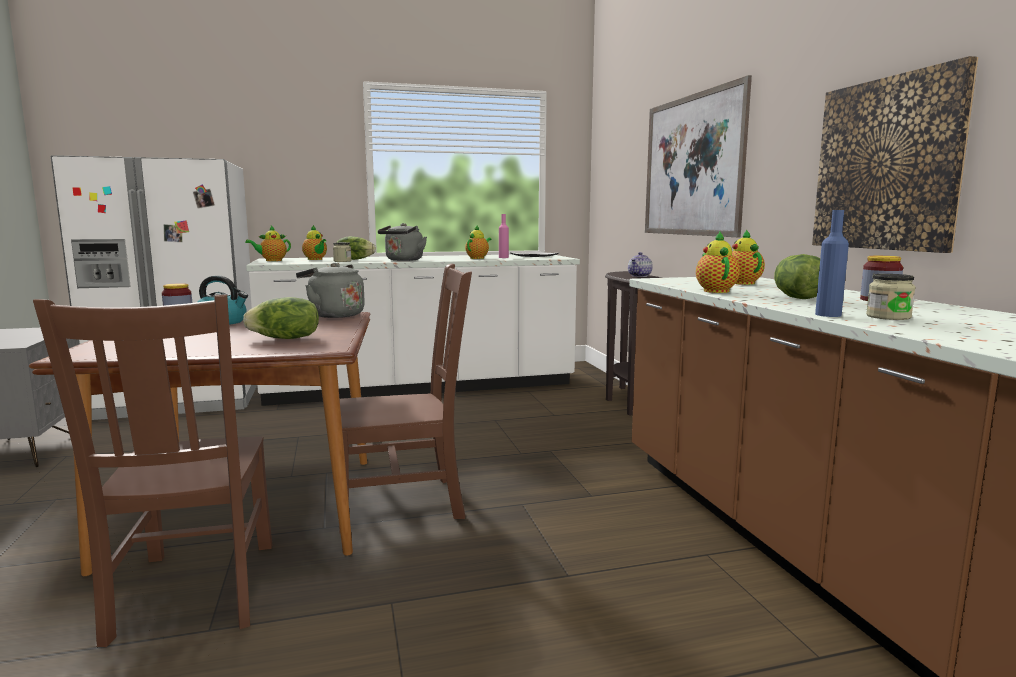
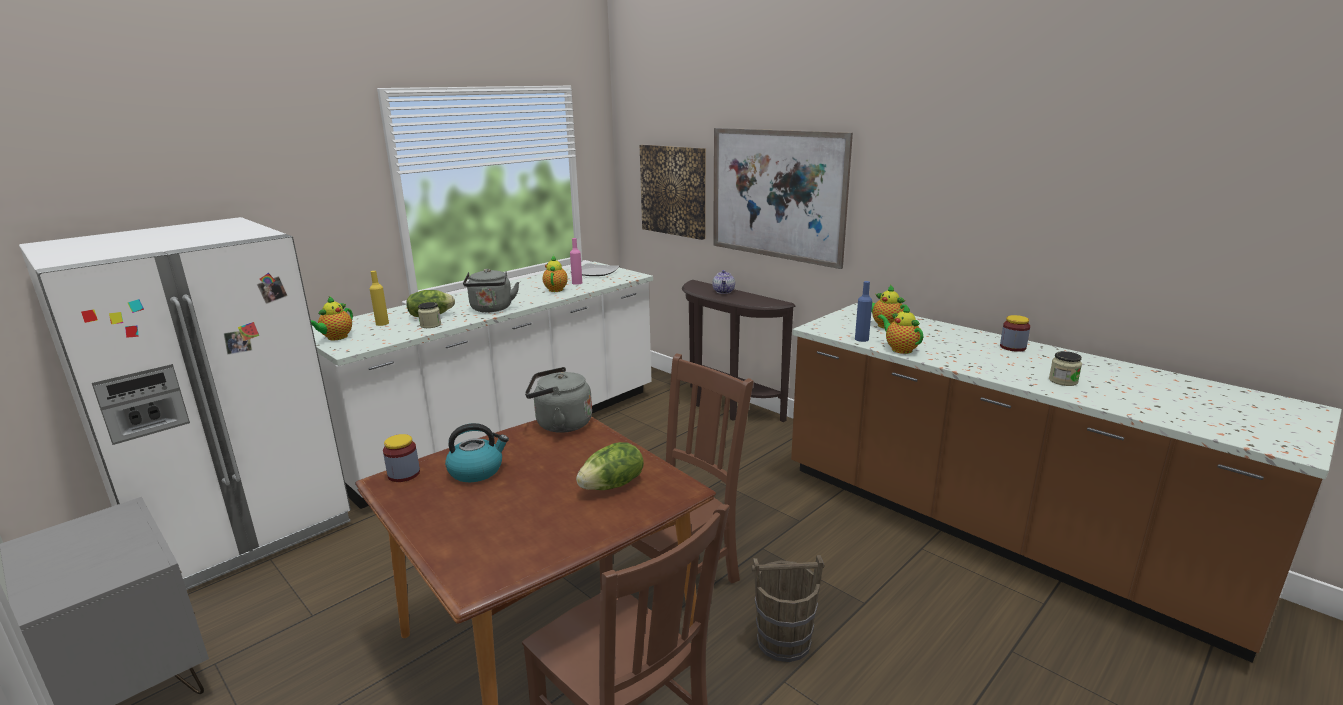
camera: 30 degrees left, 10 degrees up
(316, 259) = (382, 323): teapot -> yellow bottle
(438, 574) = (784, 641): none -> brown bucket
(796, 298) = (967, 354): lettuce -> none
(828, 315) = (1032, 385): blue bottle -> blue bottle (861, 339)
(887, 164) = (997, 239): picture -> picture (673, 190)

